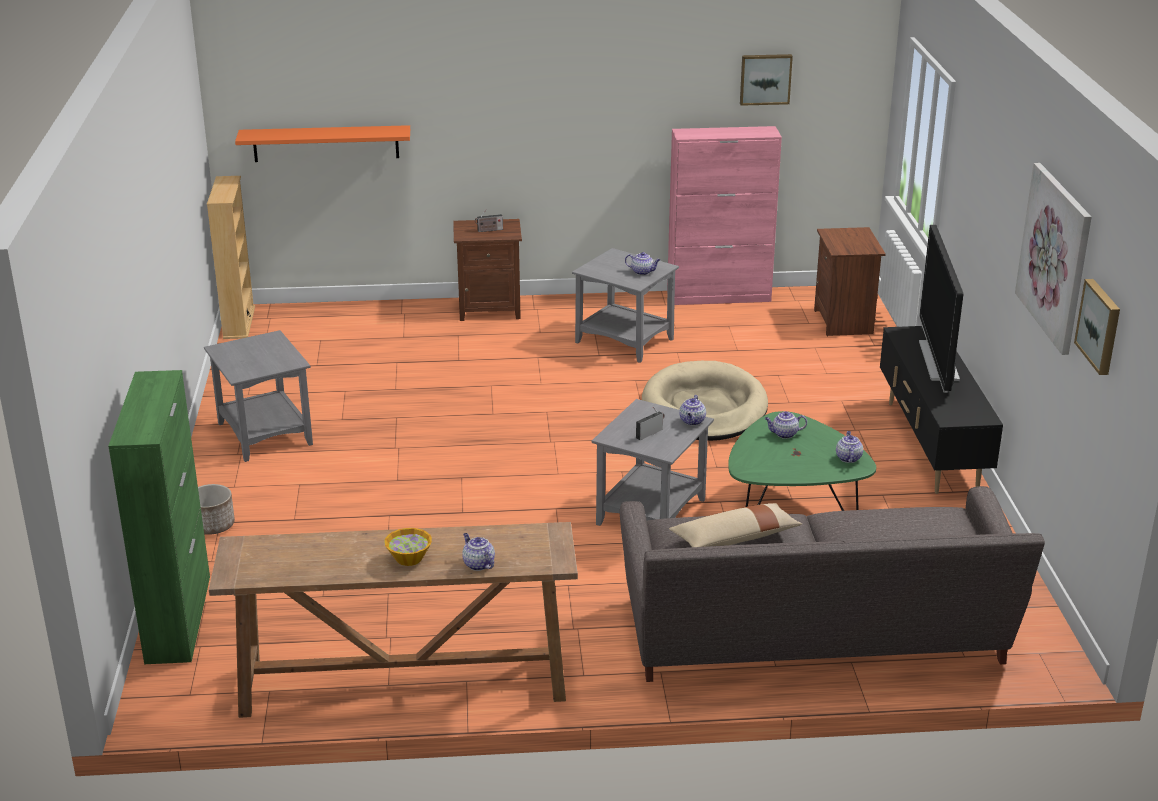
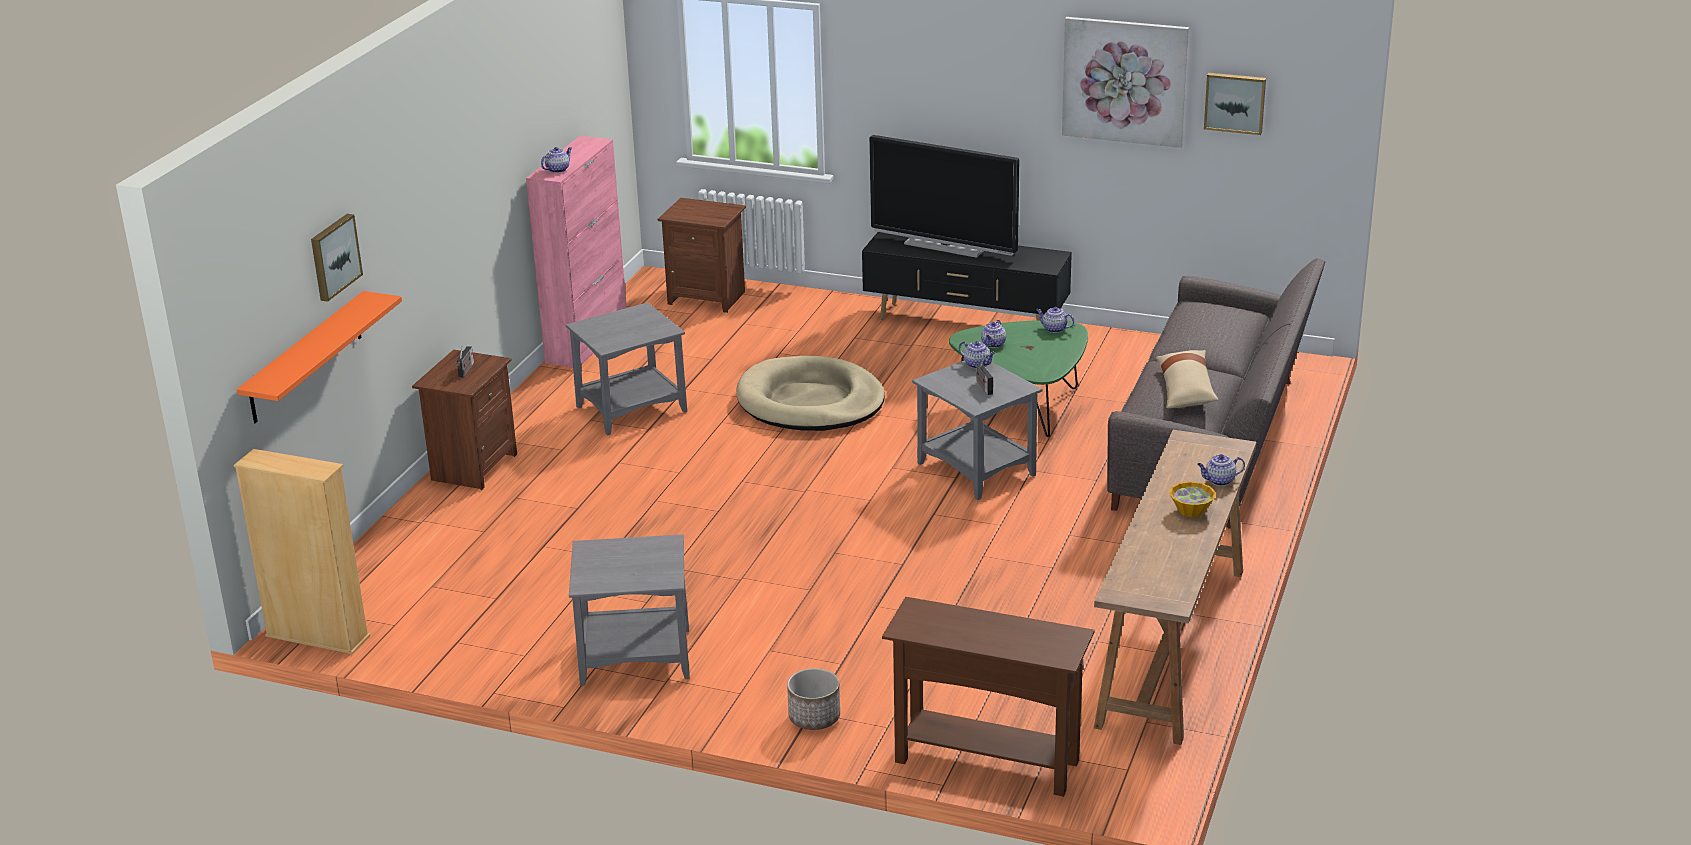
camera: 65 degrees left, 0 degrees up
(179, 618) = (986, 761): green cabinet -> brown console table
(642, 272) = (643, 321): teapot -> teapot (558, 169)
(765, 79) = (566, 89): picture -> picture (333, 256)

